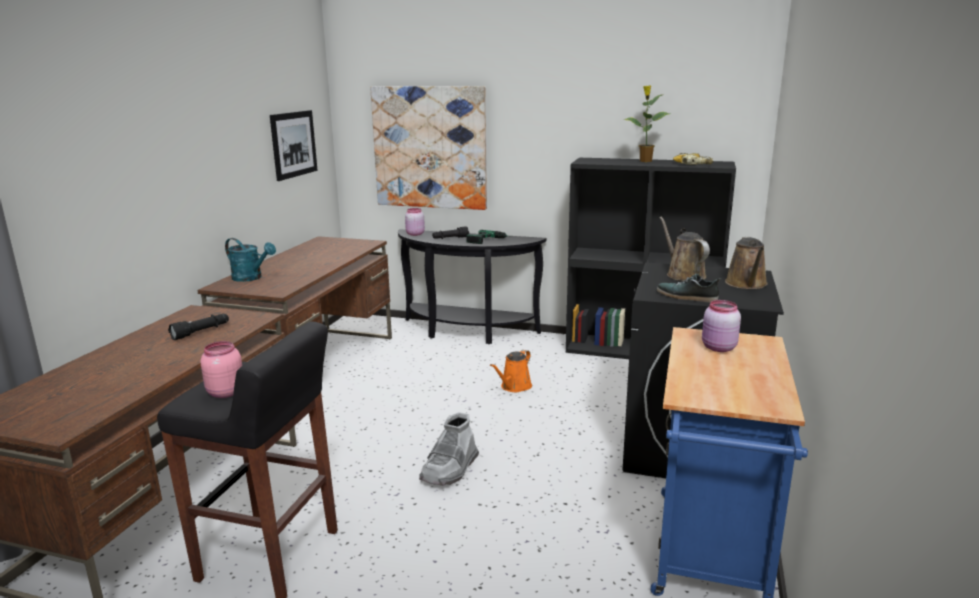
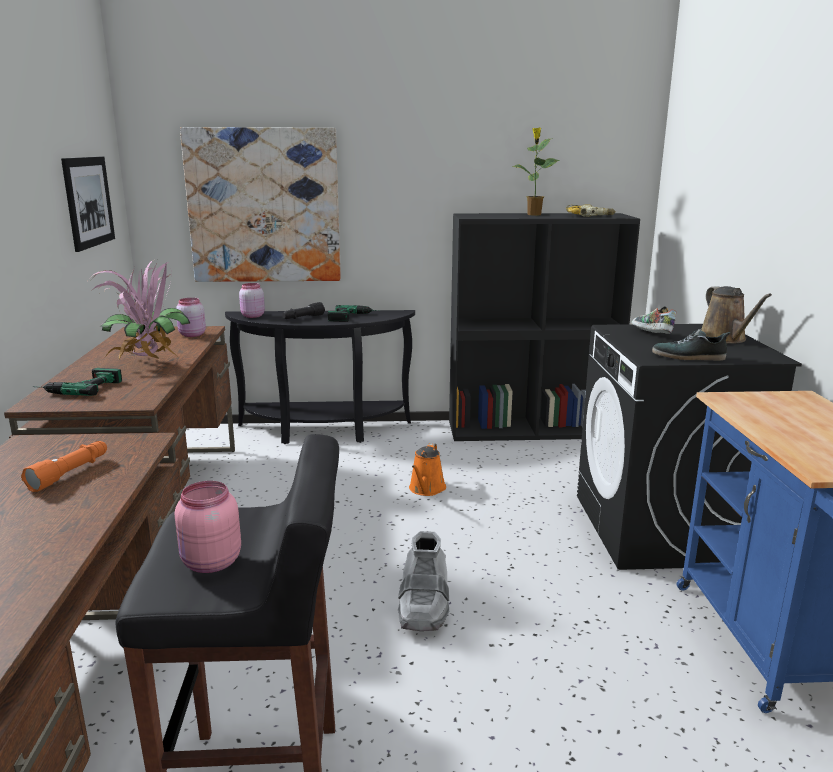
camera: 20 degrees left, 0 degrees up
(201, 332) = (70, 473): black flashlight -> orange flashlight
(251, 278) = (77, 388): turquoise watering can -> power drill
(308, 266) = (148, 365): none -> potted plant
(683, 275) = (650, 334): brown watering can -> shoe
(718, 348) = (773, 410): pink jar -> pink jar (191, 335)

